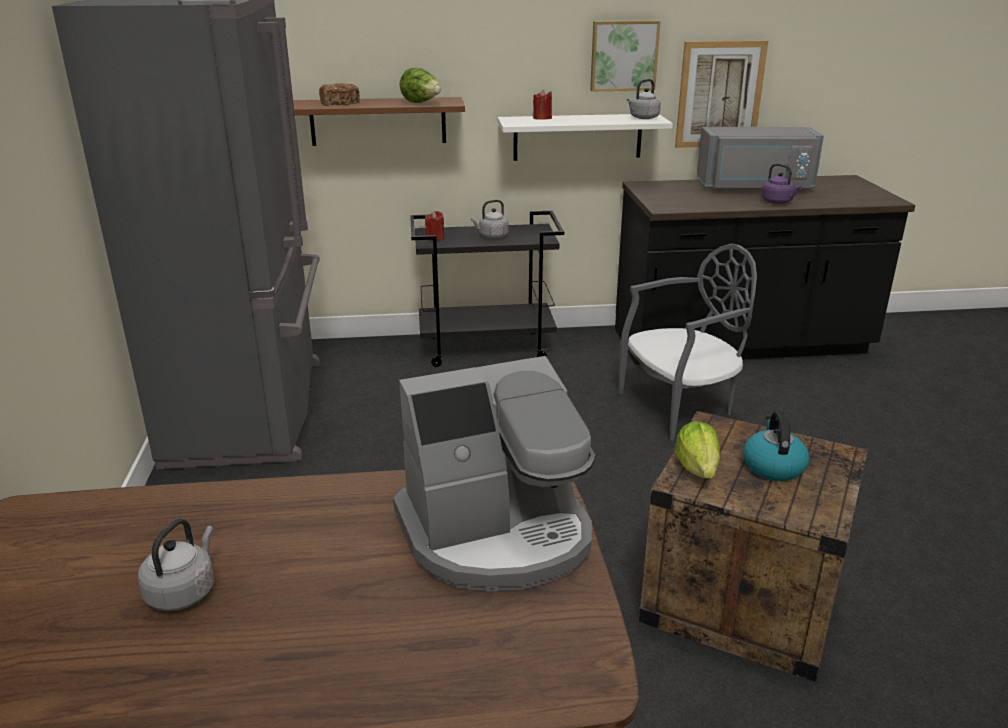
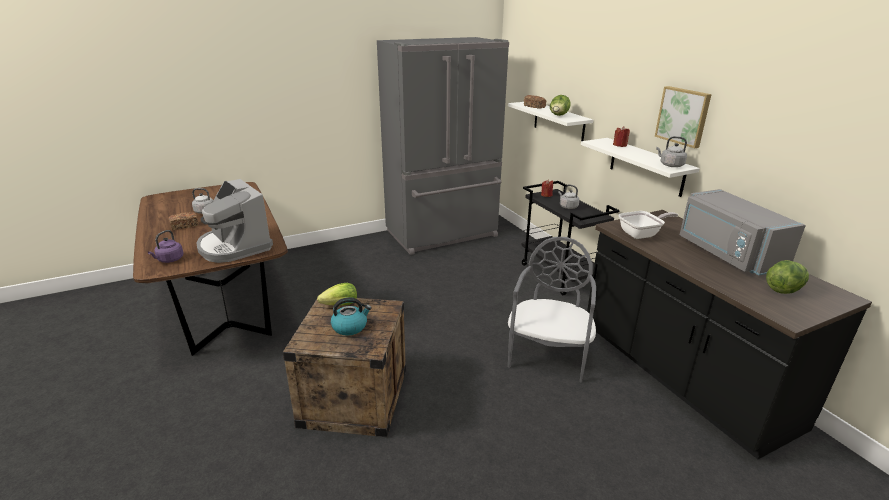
camera: 70 degrees right, 0 degrees up
(277, 633) = (185, 226): none -> bread
(378, 121) = (558, 122): brown shelf -> white shelf
(680, 408) = (548, 355): grey chair -> grey chair turned 120 degrees counterclockwise
(694, 202) = (642, 234): none -> frying pan
(720, 95) = (749, 169): picture -> none
(778, 202) = (692, 264): purple kettle -> purple kettle (169, 260)
(835, 189) = (783, 289): none -> lettuce

